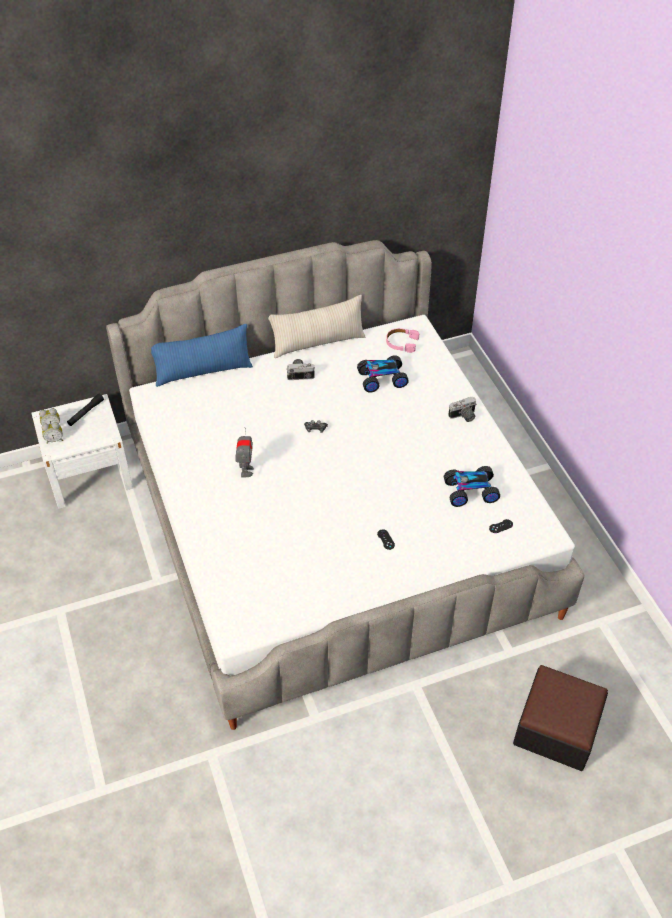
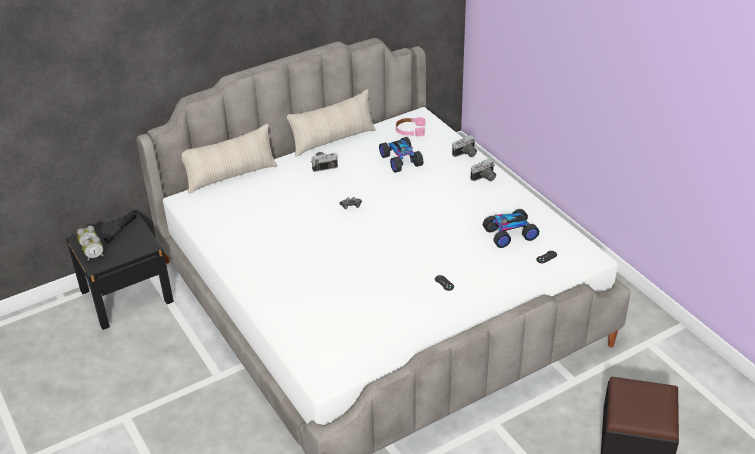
camera: 10 degrees left, 10 degrees down
(89, 474) = (126, 296): white nightstand -> black nightstand
(203, 372) = (231, 176): blue pillow -> beige pillow
(246, 471) = (295, 248): toy robot -> none
(382, 380) = (401, 160): toy car -> toy car turned 90 degrees counterclockwise
(452, 383) = (466, 154): none -> camera

